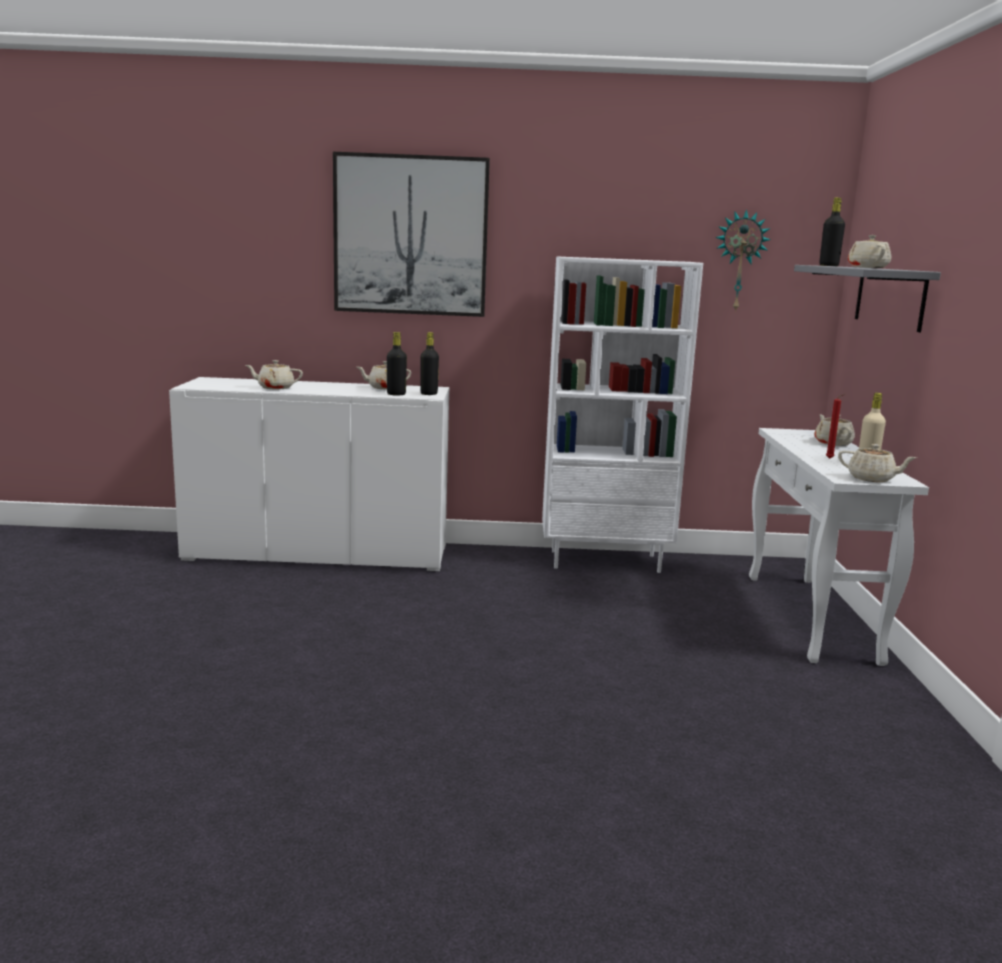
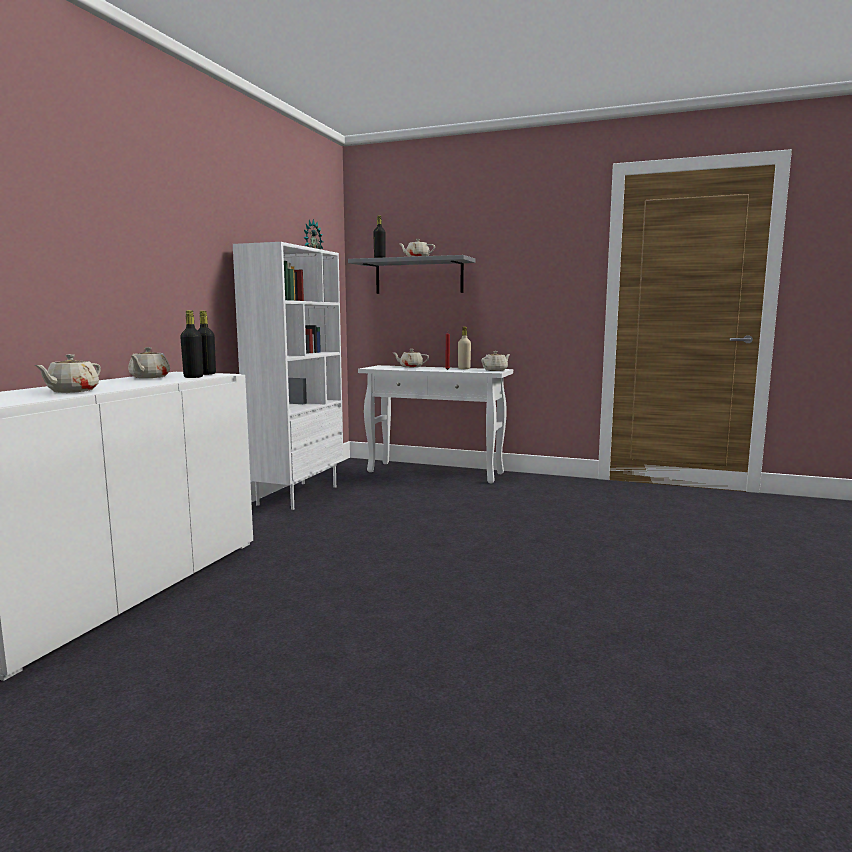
camera: 70 degrees left, 5 degrees down
(411, 236) = (125, 211): picture -> none

